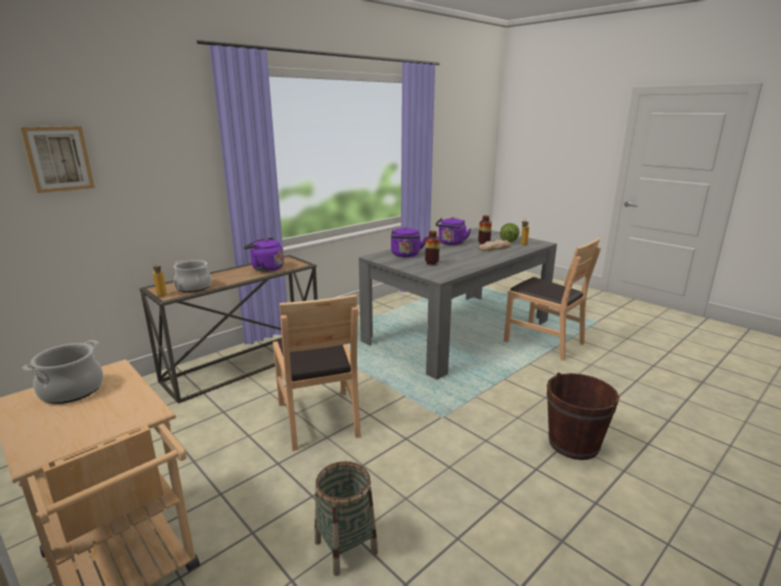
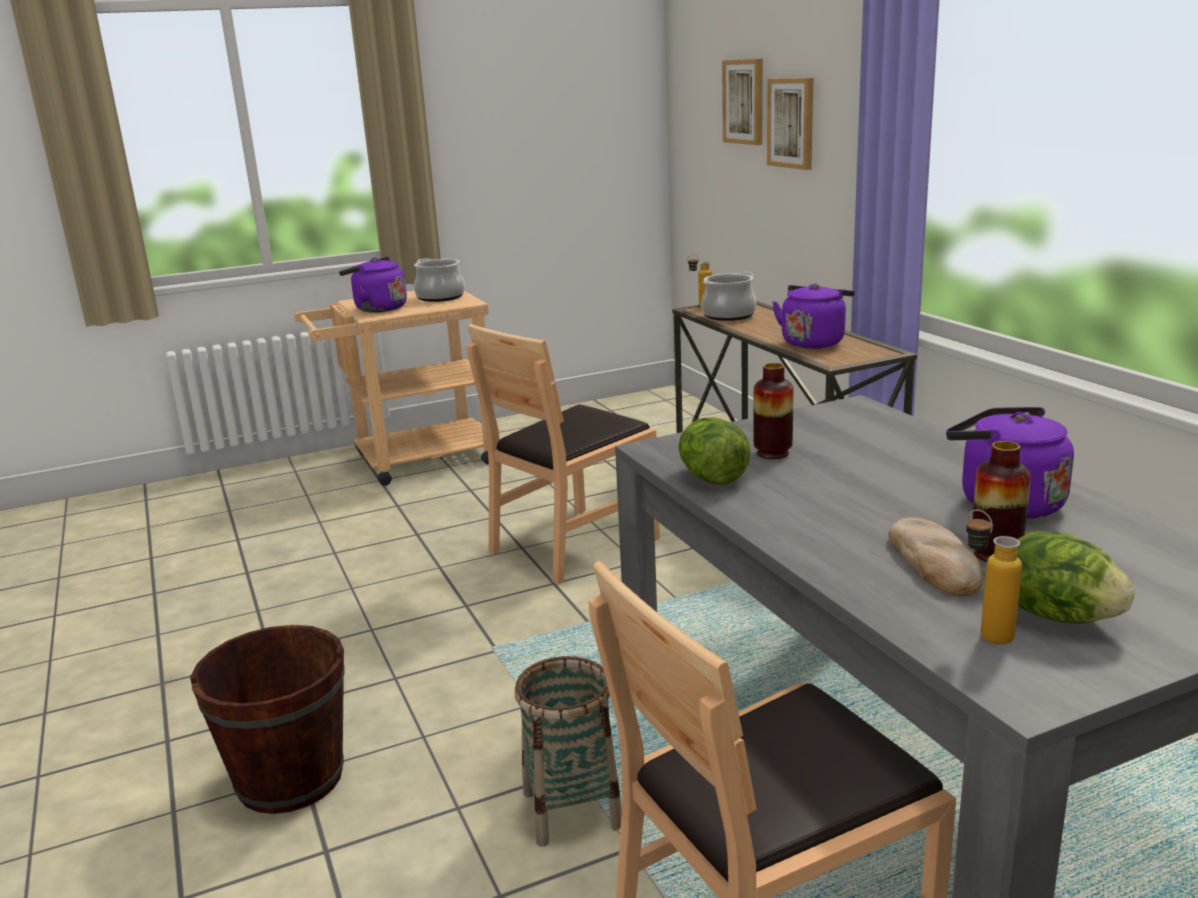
camera: 110 degrees right, 0 degrees up
(130, 168) = (791, 123): none -> picture
(319, 418) = (573, 544): brown chair -> brown chair turned 45 degrees counterclockwise
(346, 547) = (325, 547): basket -> basket (572, 810)
(406, 255) = (864, 435): purple kettle -> purple kettle (377, 309)
(461, 268) = (712, 478): none -> lettuce

